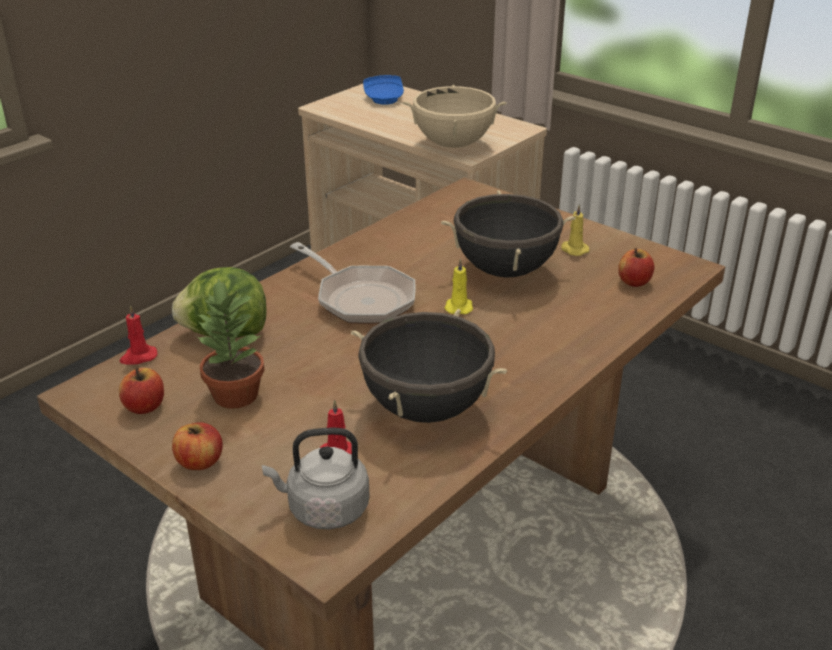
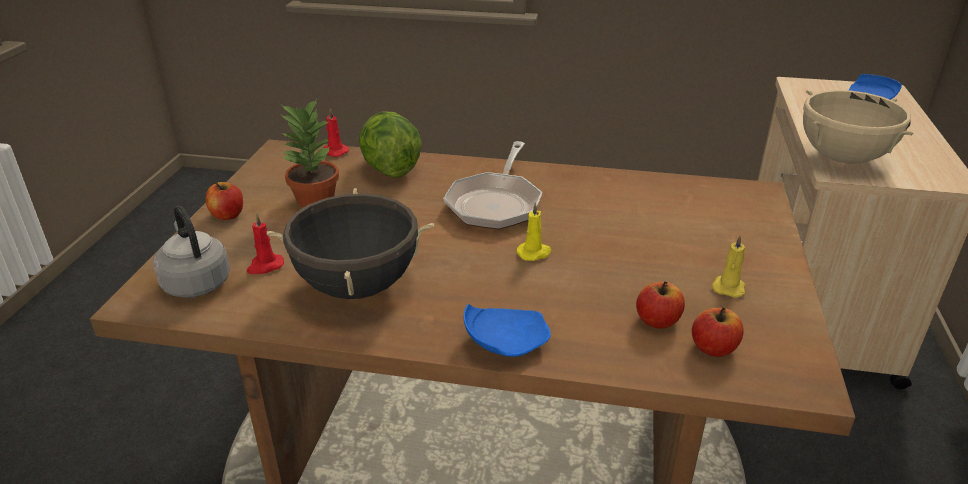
camera: 60 degrees right, 0 degrees up
(145, 406) = (279, 174): apple -> apple (657, 321)
(505, 270) = (630, 258): black cooking pot -> none
(566, 359) = (504, 342): none -> blue plate

